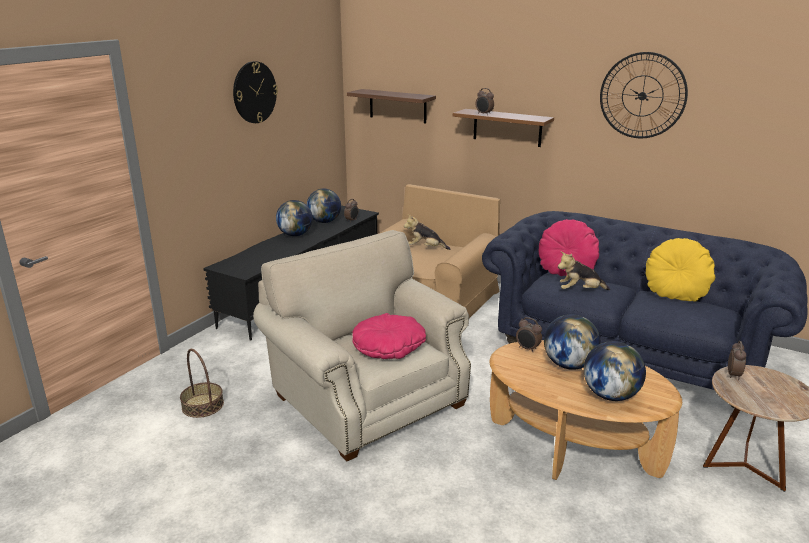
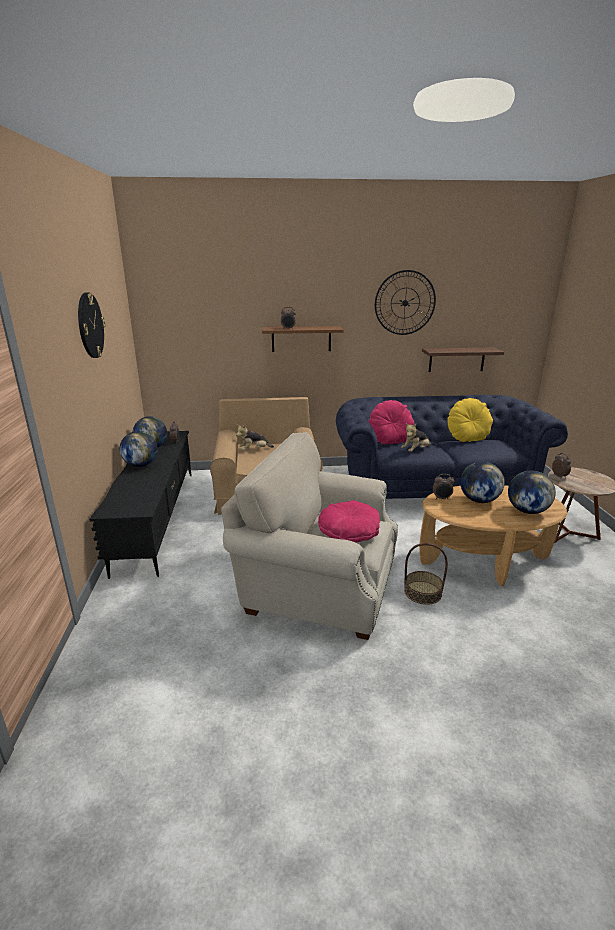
camera: 35 degrees left, 0 degrees up
(202, 405) = (186, 653): basket -> basket (422, 592)
(397, 106) = (194, 331): shelf -> shelf (456, 359)

